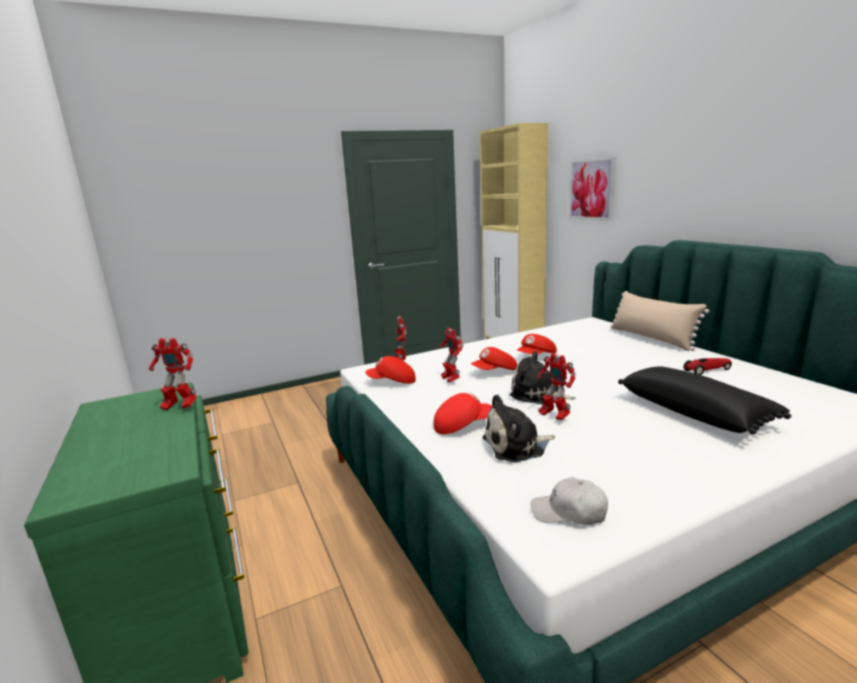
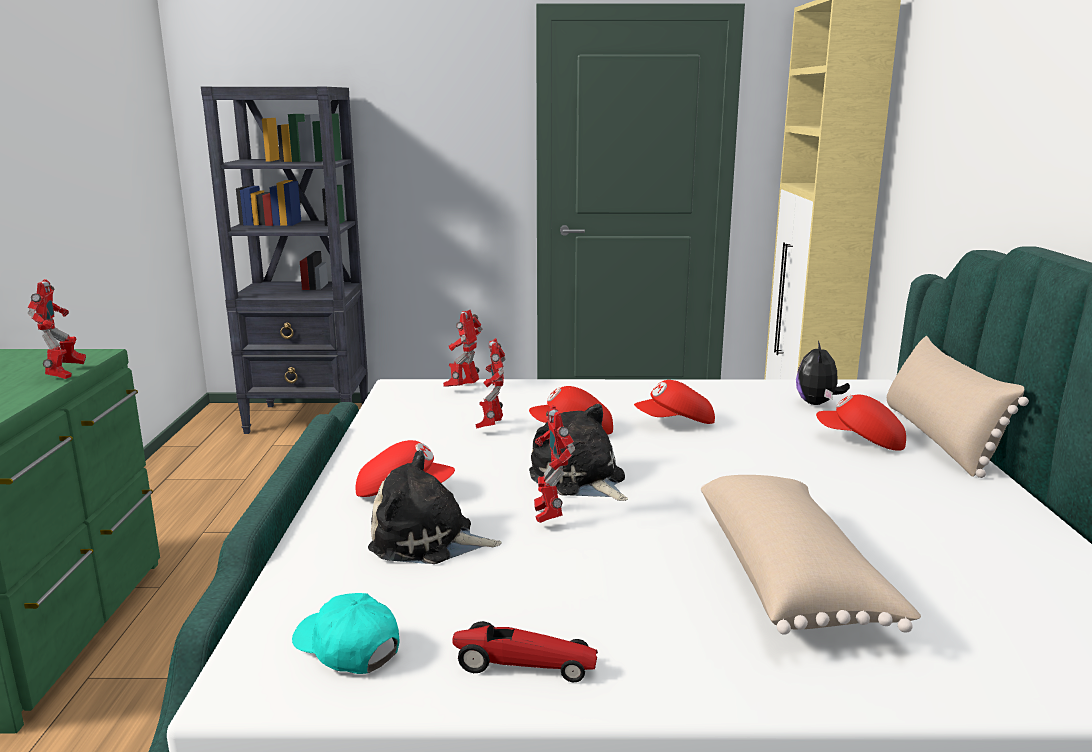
camera: 25 degrees right, 0 degrees up
(179, 407) = (64, 374): toy robot -> toy robot turned 135 degrees counterclockwise
(230, 412) = (309, 419): none -> black bookcase
(392, 382) = (412, 411): red cap -> red cap (861, 441)
(569, 512) = (347, 647): white cap -> turquoise cap
(581, 334) = (817, 403): none -> plush toy
(591, 189) = (944, 128): picture -> none
(695, 412) = (791, 578): black pillow -> beige pillow
(706, 370) = (946, 518): toy car -> toy car (524, 665)

